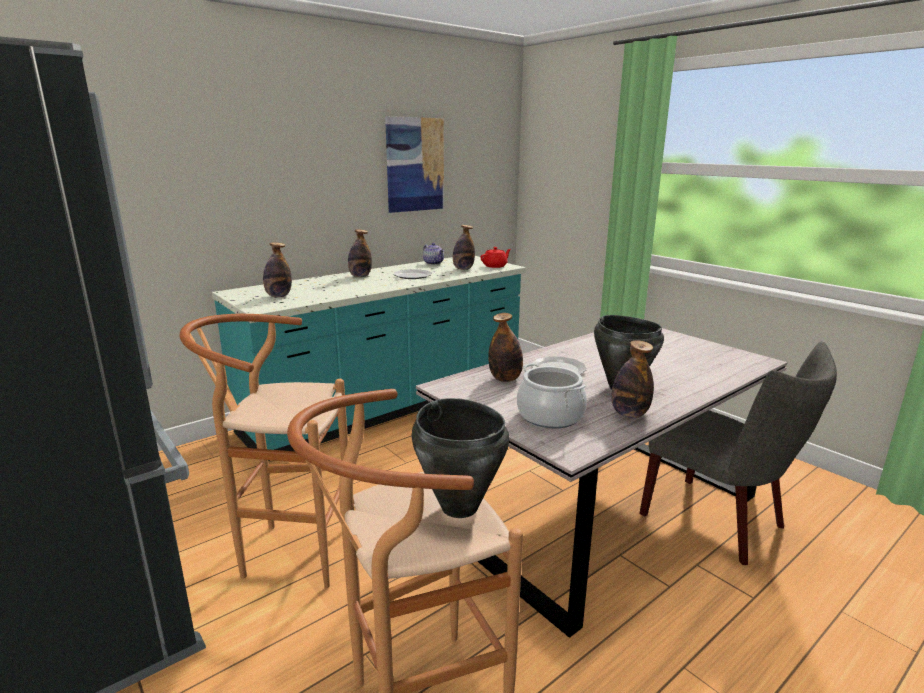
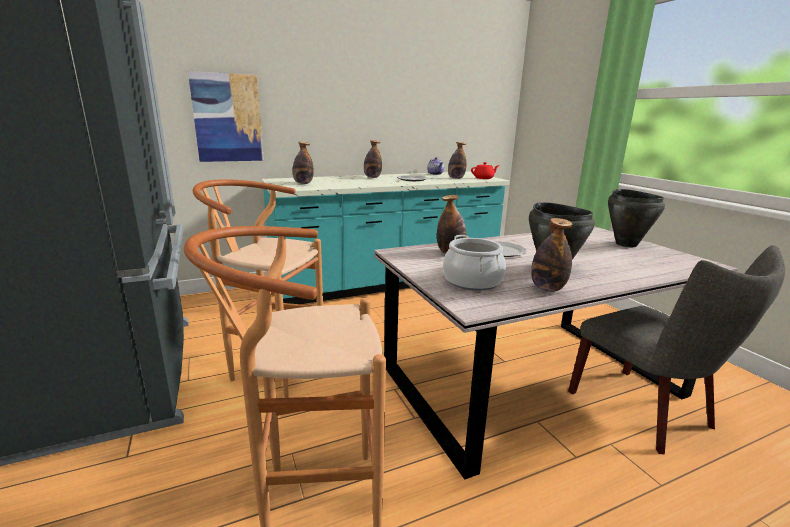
camera: 15 degrees right, 0 degrees up
(415, 165) = (427, 94): picture -> picture (227, 118)
(460, 506) = (350, 334): black cooking pot -> black cooking pot (626, 244)

